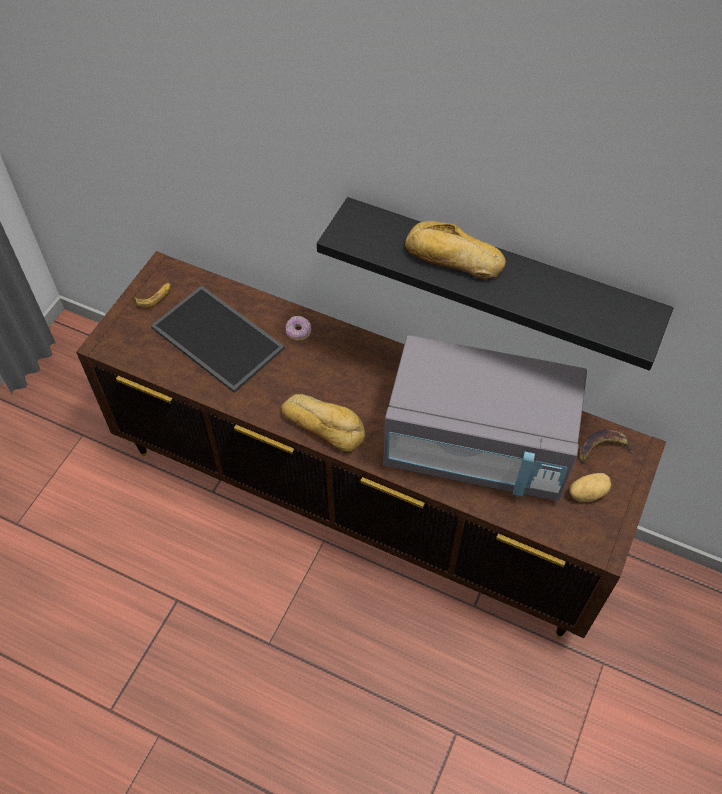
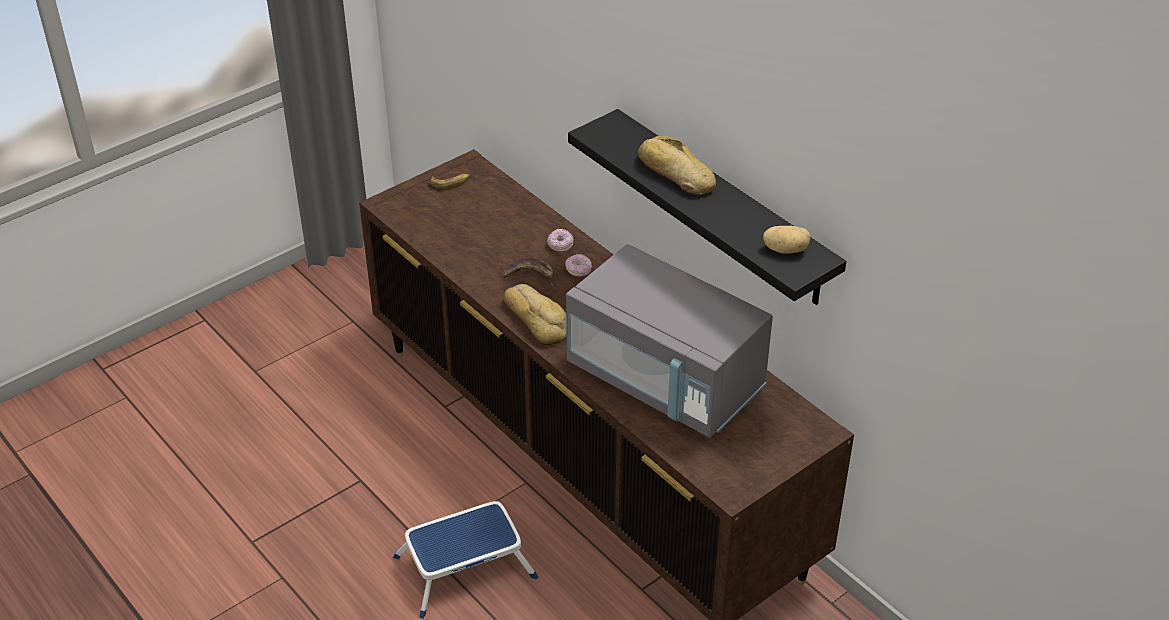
camera: 25 degrees right, 15 degrees down
(220, 337) = (487, 228): tray -> none
(317, 650) = (465, 567): none -> blue step ladder
(331, 354) = (578, 270): none -> donut
(587, 492) = (746, 446): potato -> potato (785, 249)
(602, 448) = (786, 419): banana -> banana (530, 275)

